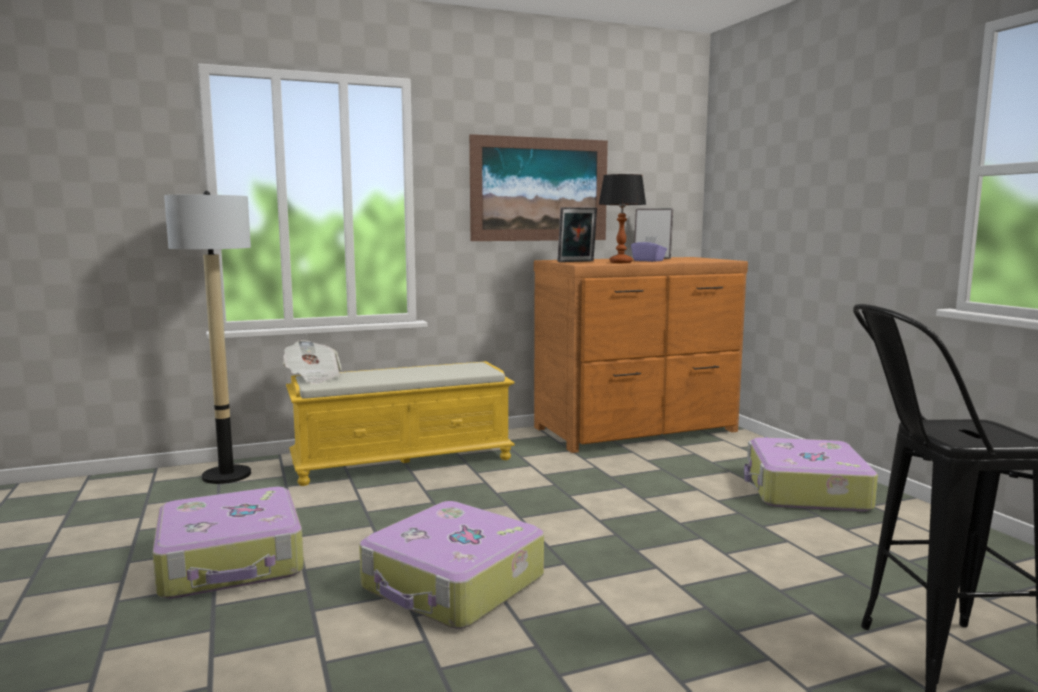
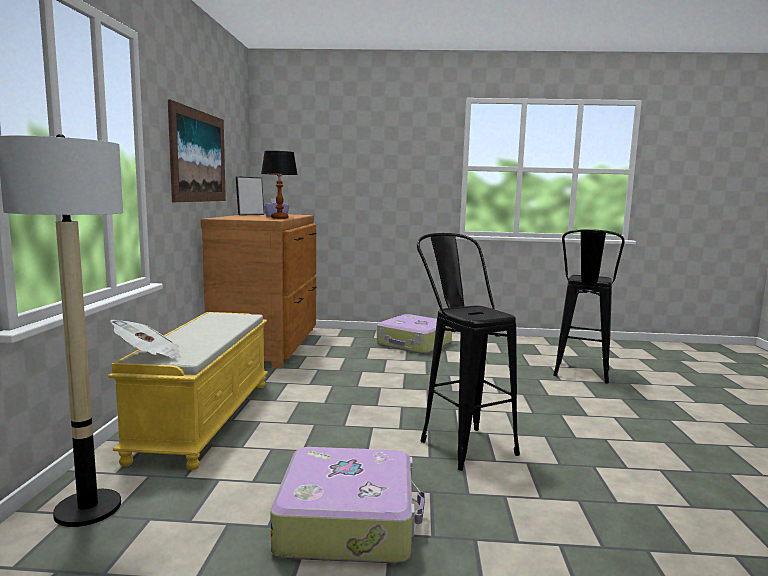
camera: 65 degrees left, 0 degrees up
(453, 584) = (460, 442): suitcase -> black stool
(577, 261) = (249, 218): picture frame -> none

